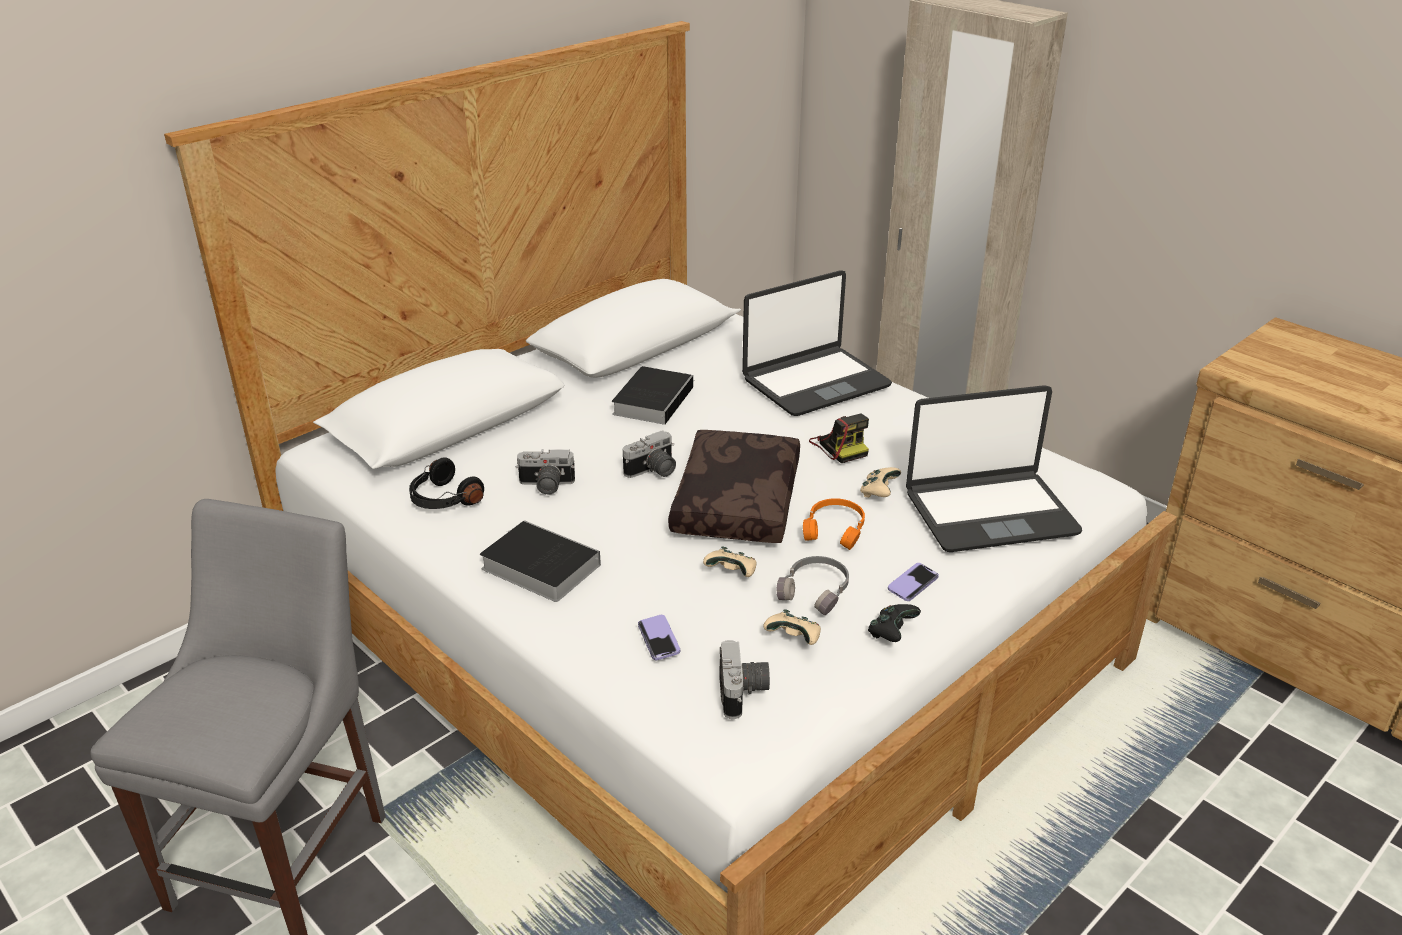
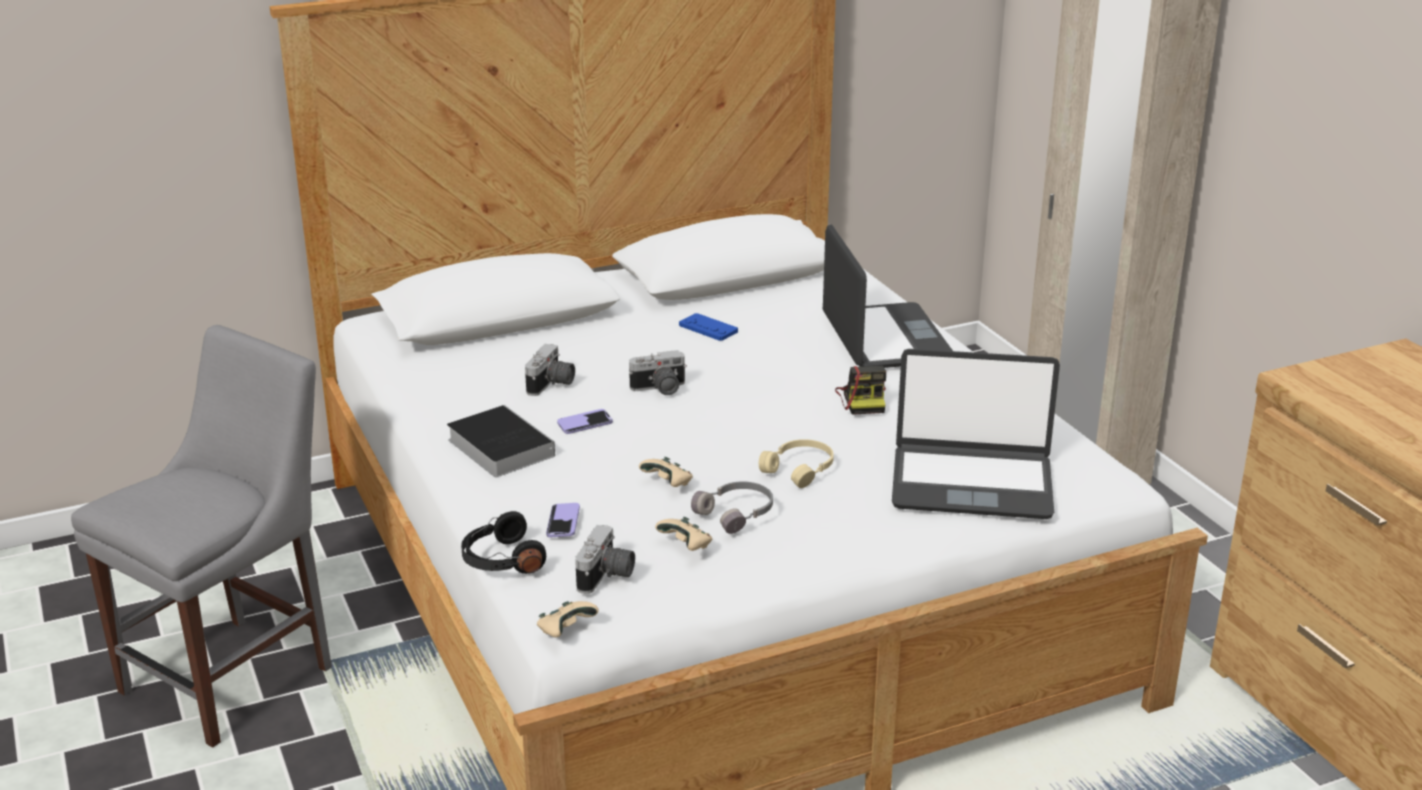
camera: 20 degrees right, 5 degrees down
(443, 499) = (453, 379): black headphones -> black headphones (501, 560)
(546, 486) = (552, 385): camera -> camera turned 90 degrees counterclockwise
(653, 399) = (708, 328): book -> blue game controller
(734, 501) = (719, 427): brown pillow -> none
(815, 382) = (885, 339): laptop -> laptop turned 90 degrees counterclockwise
(835, 530) = (800, 469): orange headphones -> beige headphones
(878, 492) = (871, 446): beige game controller -> beige game controller (565, 631)
(891, 633) = (785, 561): black game controller -> none
(913, 583) = (840, 527): phone -> phone (585, 423)

